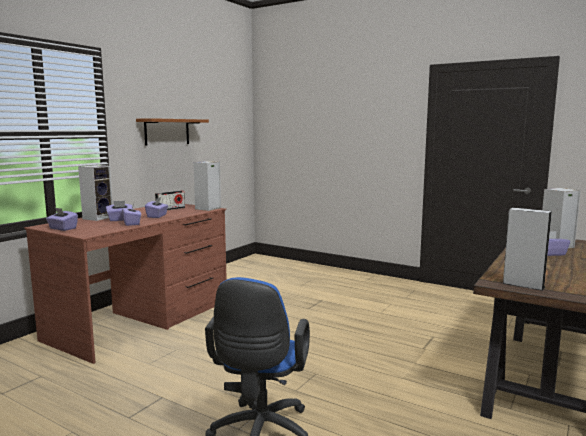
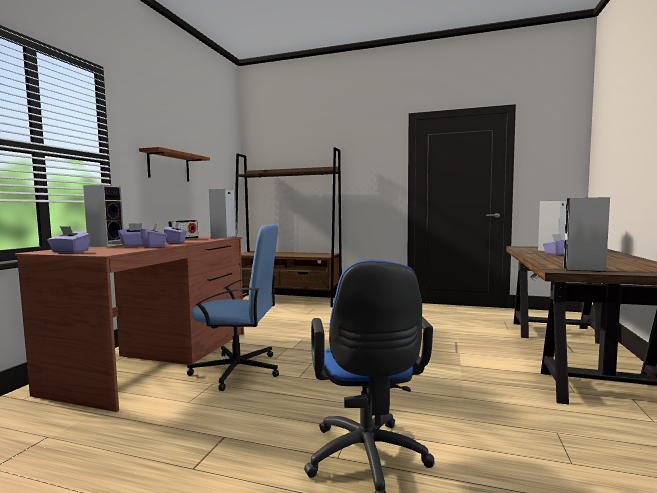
camera: 15 degrees left, 5 degrees down
(203, 339) = (238, 370): none -> blue office chair
(291, 266) = (287, 300): none -> brown bookcase

